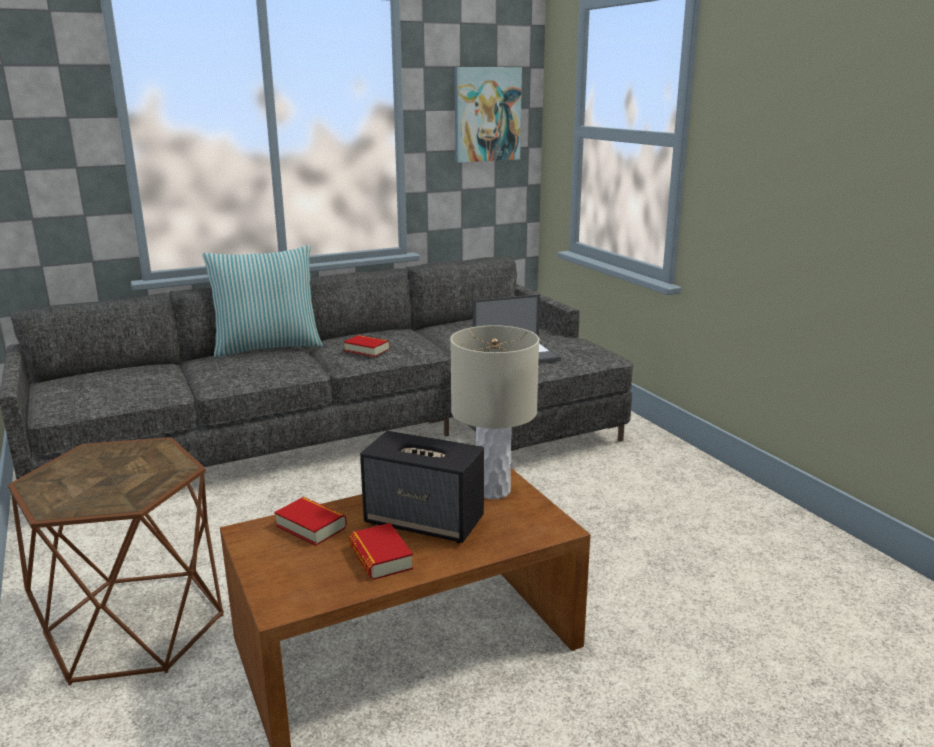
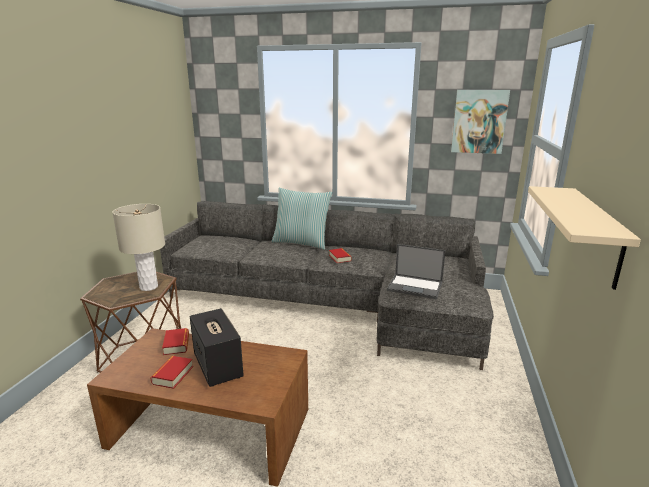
camera: 40 degrees right, 0 degrees up
(492, 491) = (272, 365): beige table lamp -> beige table lamp (148, 287)
(793, 212) = (596, 235): none -> beige shelf

